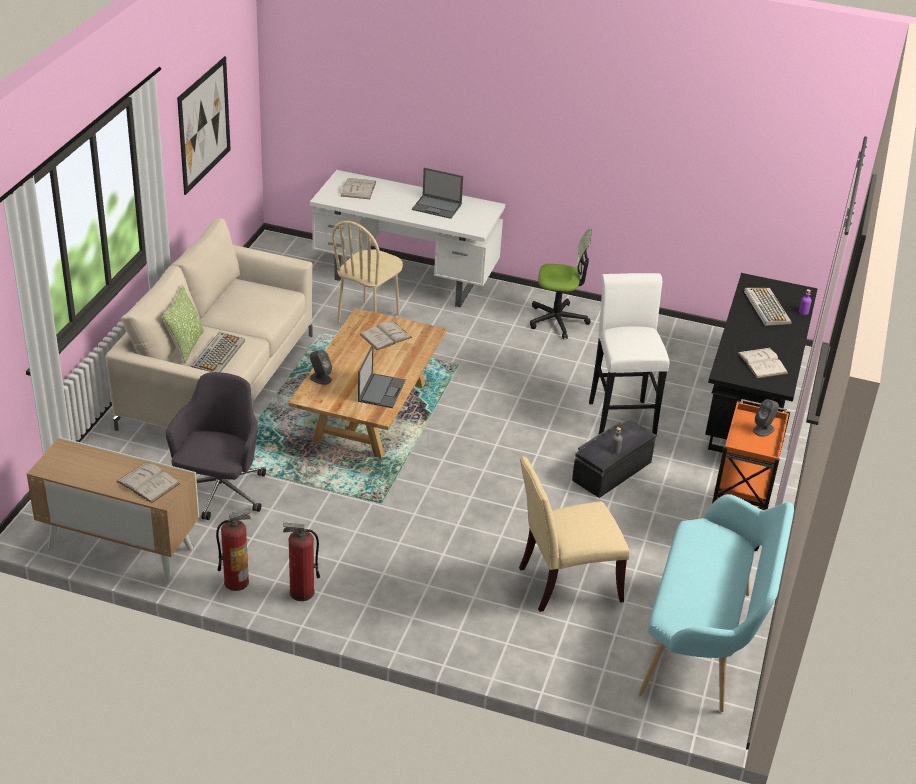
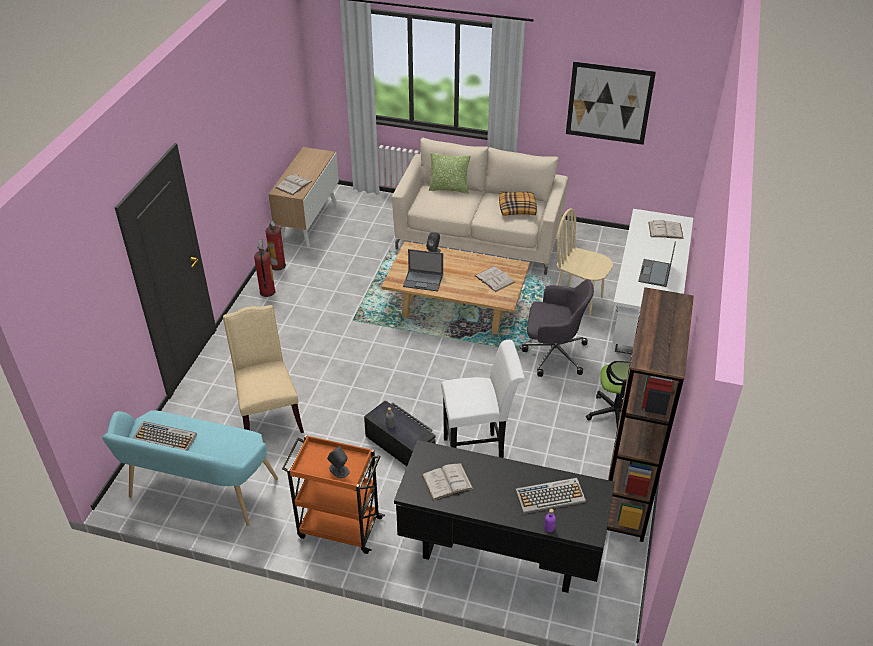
camera: 90 degrees right, 5 degrees up
(218, 354) = (440, 201): keyboard -> keyboard (165, 438)
(219, 493) = (360, 251): grey office chair -> grey office chair (553, 353)
(251, 295) = (517, 208): none -> pillow
(666, 330) = (627, 495): none -> brown bookcase

